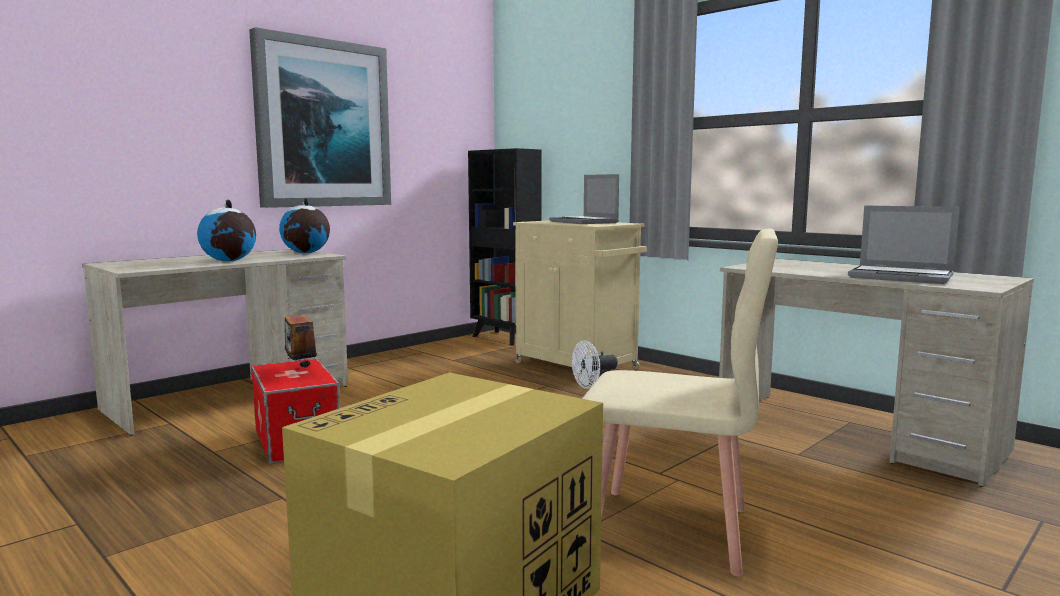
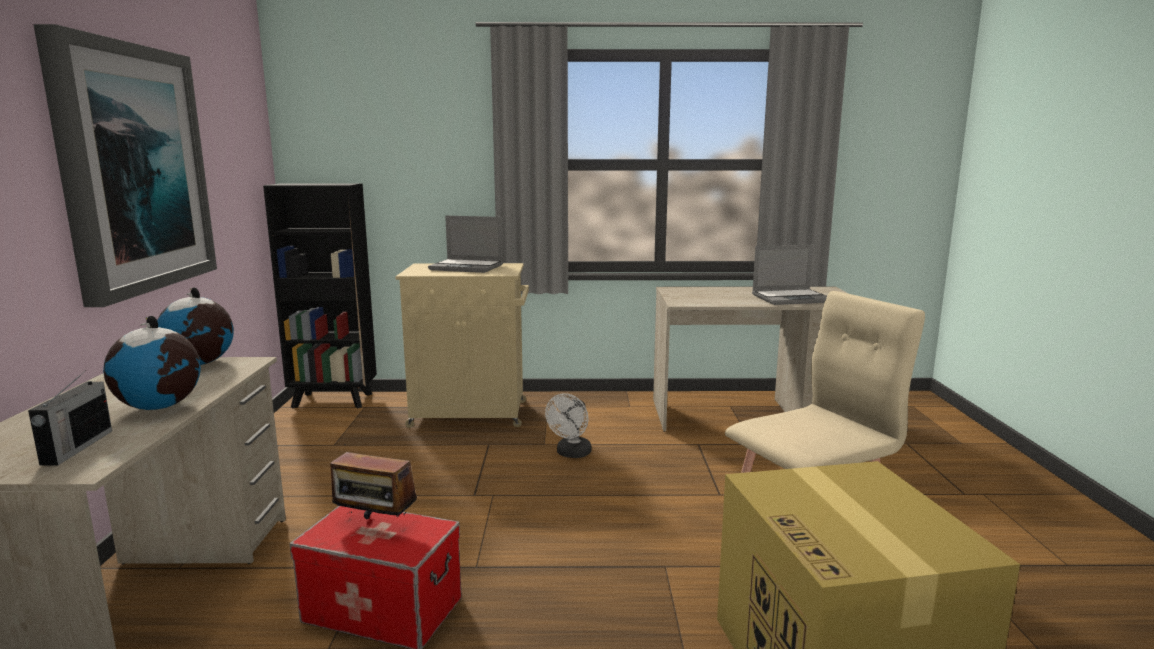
camera: 45 degrees left, 5 degrees up
(155, 265) = (76, 448): none -> radio

